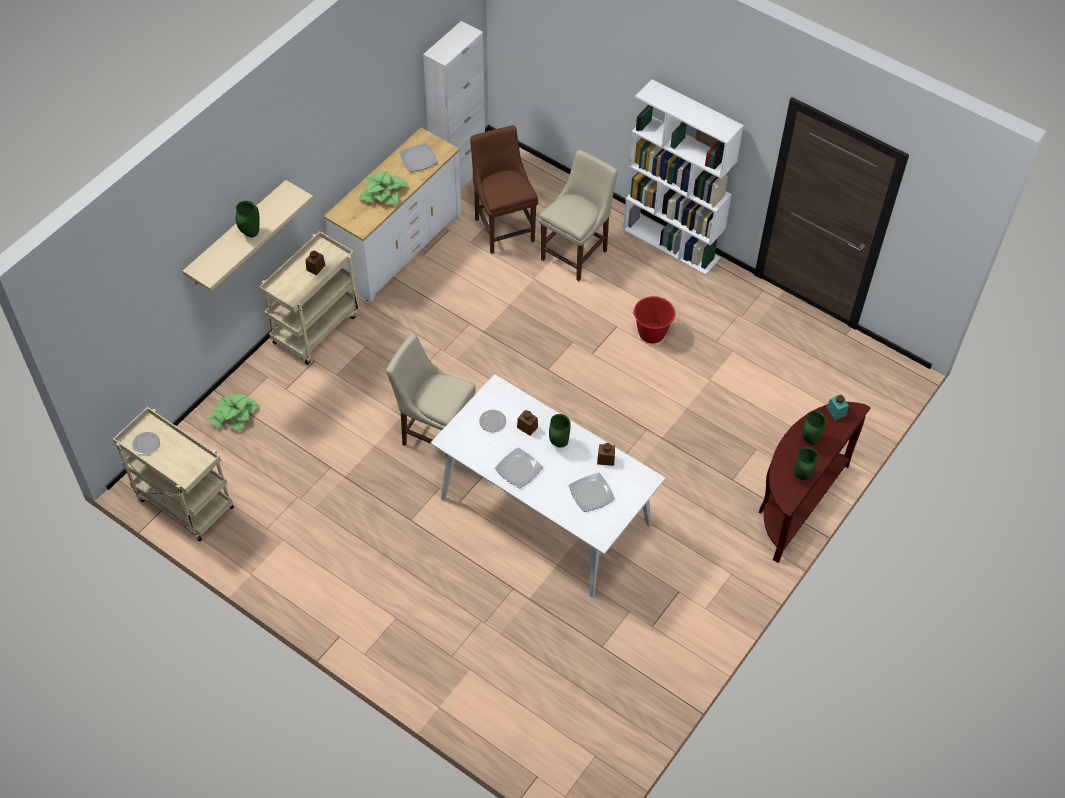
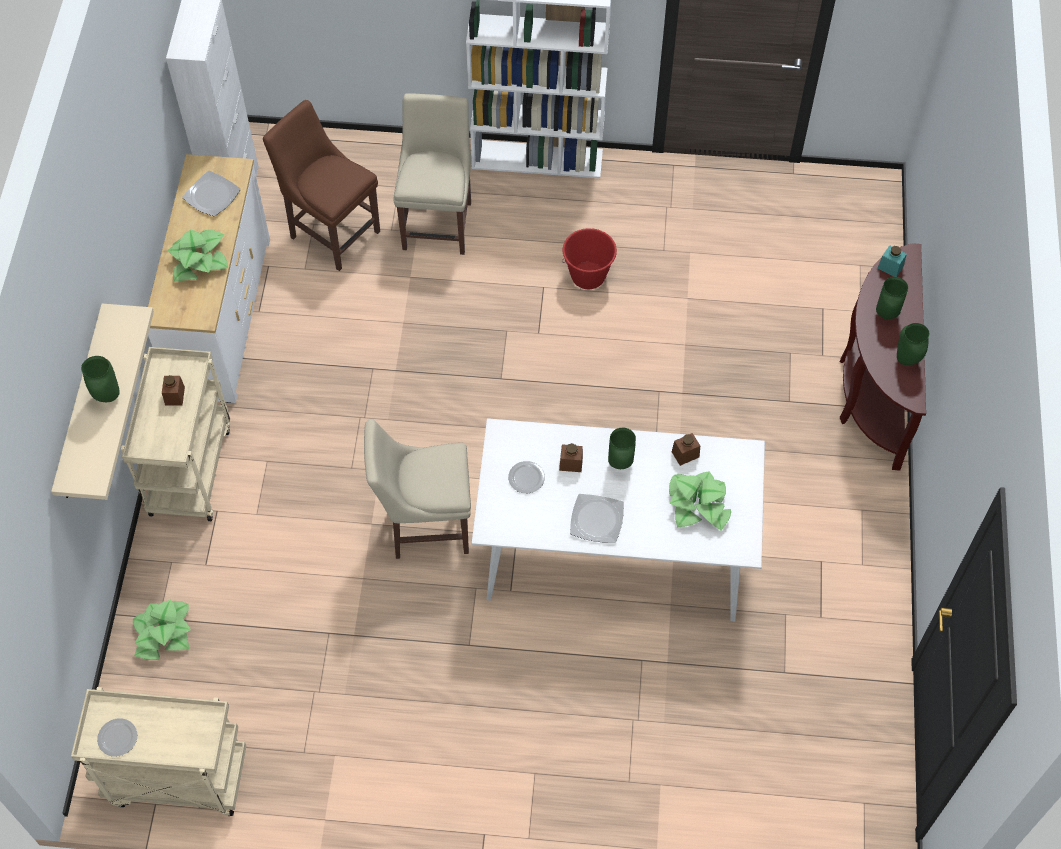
camera: 30 degrees left, 5 degrees up
(591, 494) = (698, 504): plate -> potted plant

